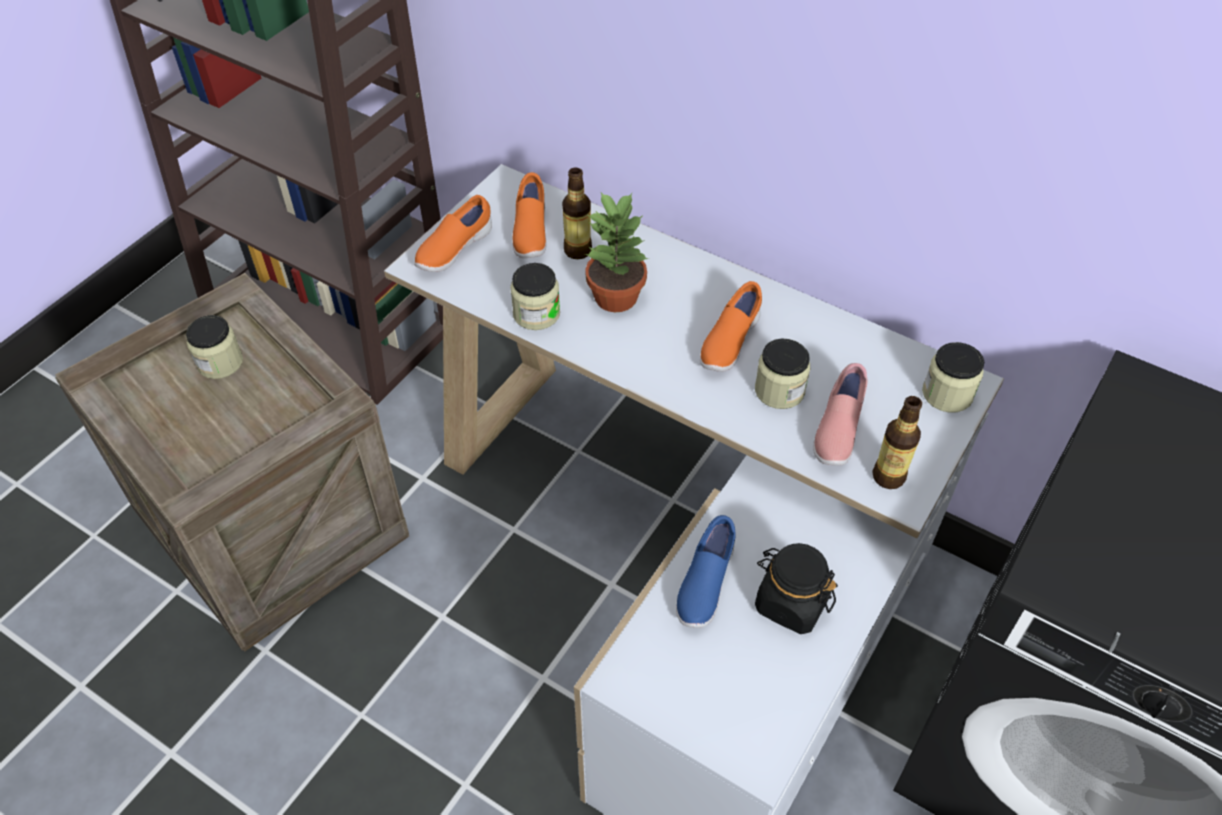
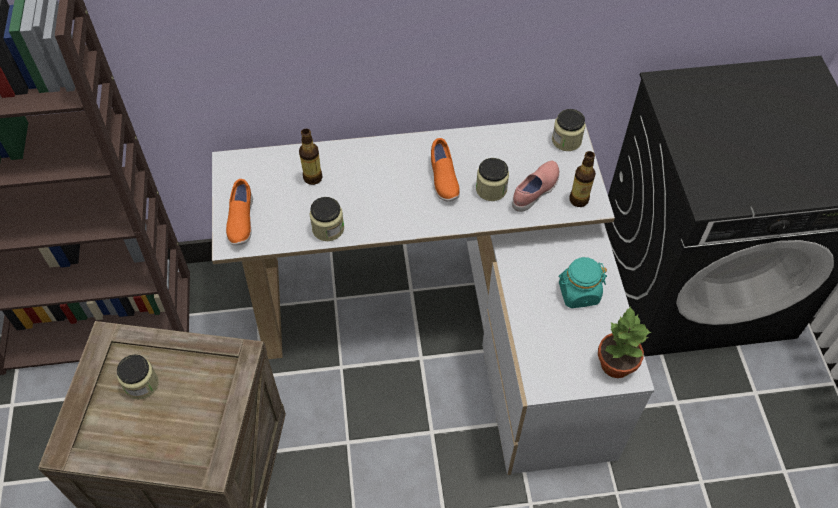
camera: 40 degrees left, 5 degrees up
(530, 233) = (275, 184): orange shoe -> none
(616, 296) = (360, 191): potted plant -> potted plant (615, 363)
(704, 584) = (533, 313): blue shoe -> none
(791, 603) = (578, 293): black jar -> turquoise jar
(837, 430) = (536, 192): pink shoe -> pink shoe turned 120 degrees counterclockwise

